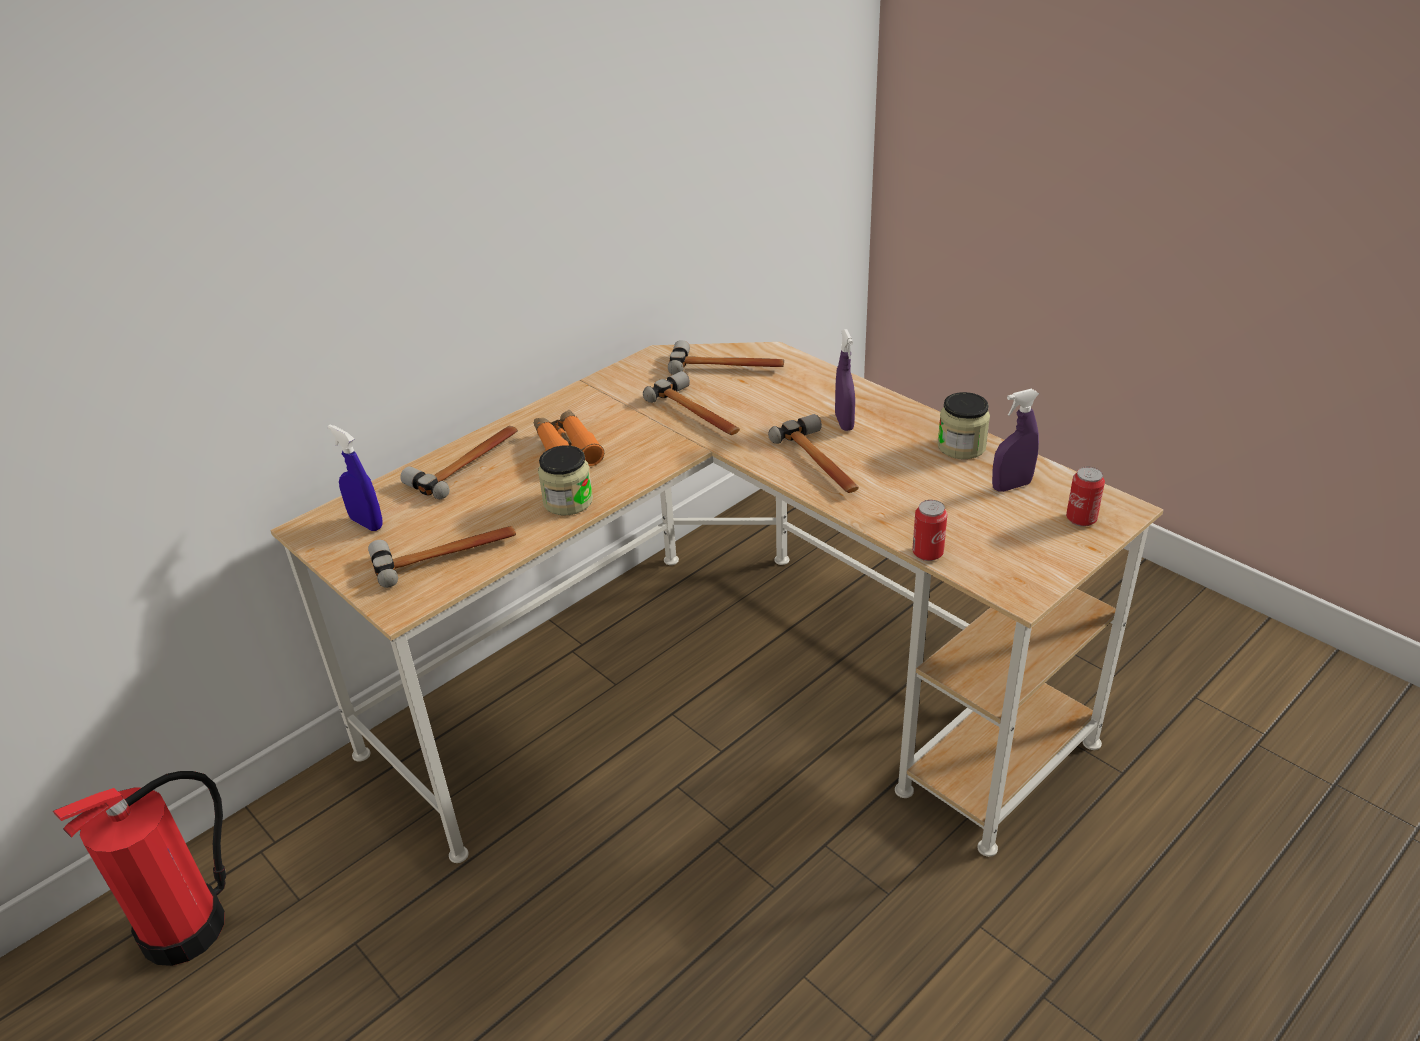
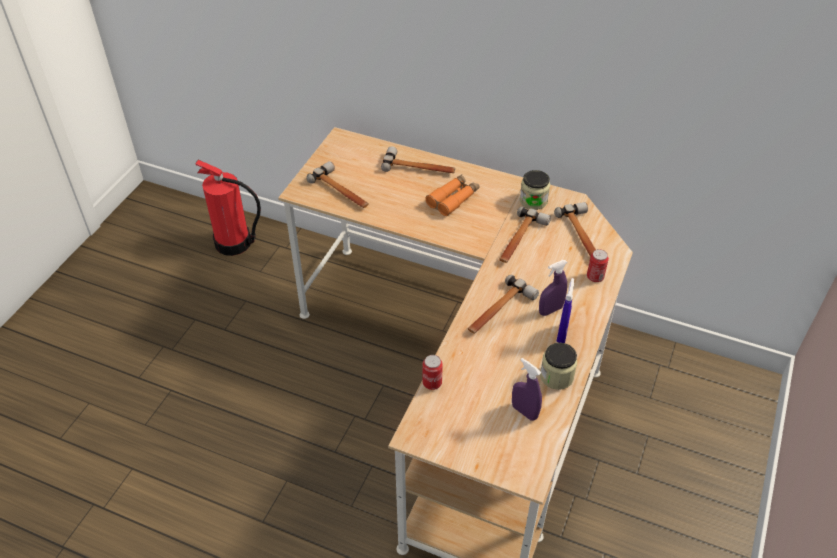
camera: 65 degrees right, 10 degrees up
(366, 523) = (353, 154): blue spray bottle -> blue spray bottle (562, 334)
(568, 501) = (405, 217): jar -> jar (533, 200)
(1081, 519) = (505, 455): can -> can (595, 277)

